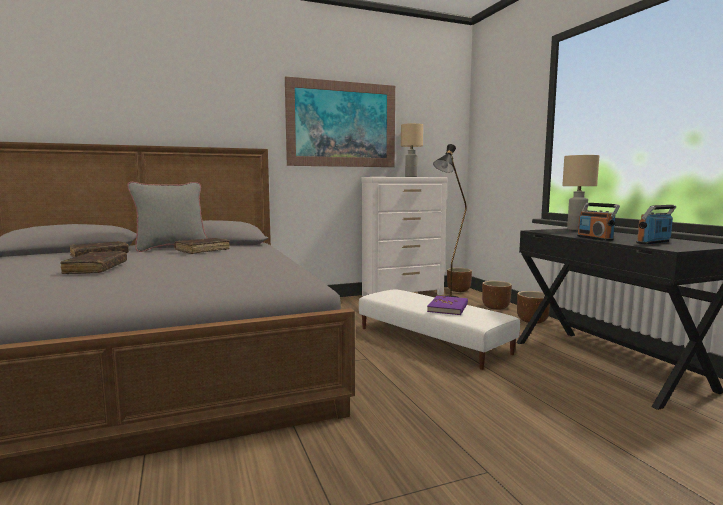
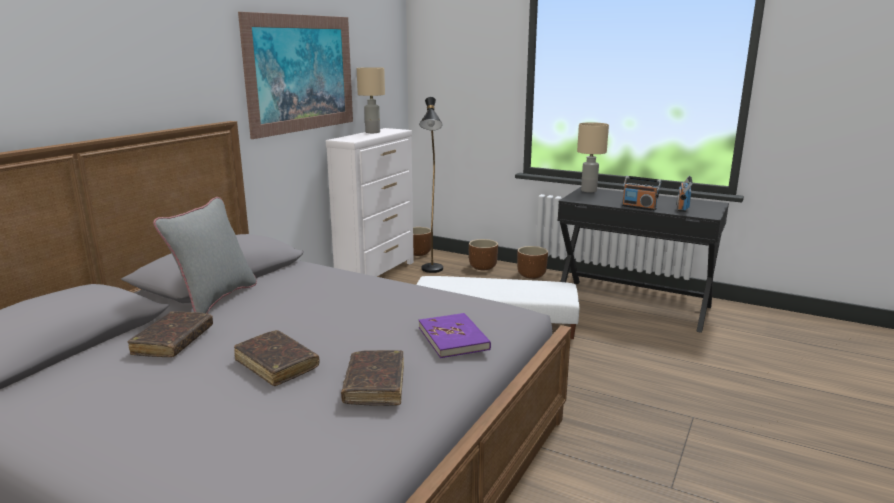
camera: 40 degrees left, 10 degrees up
(202, 250) = (278, 293): brown book -> brown book (374, 385)
(448, 307) = (515, 288): purple book -> purple book (453, 338)

